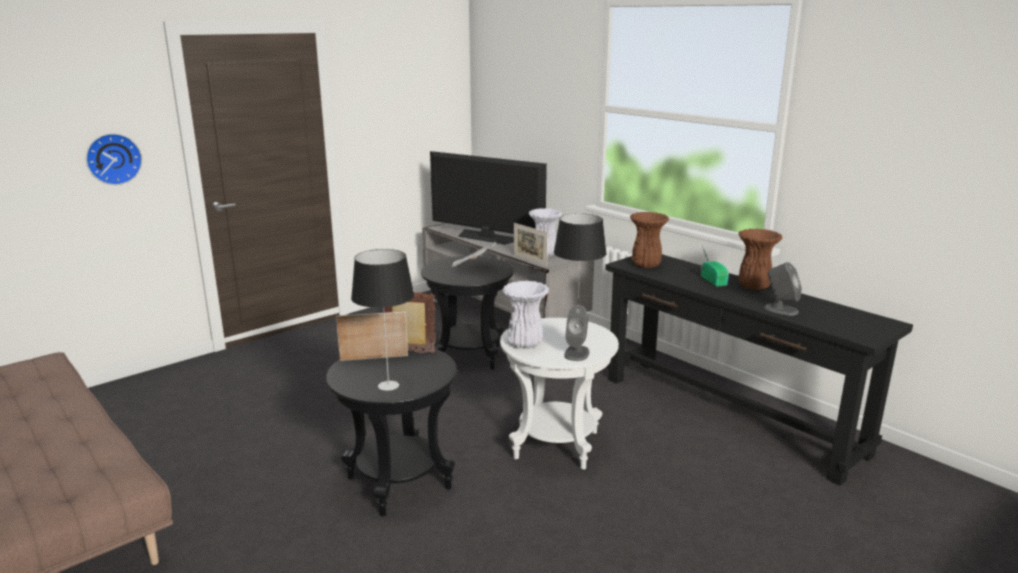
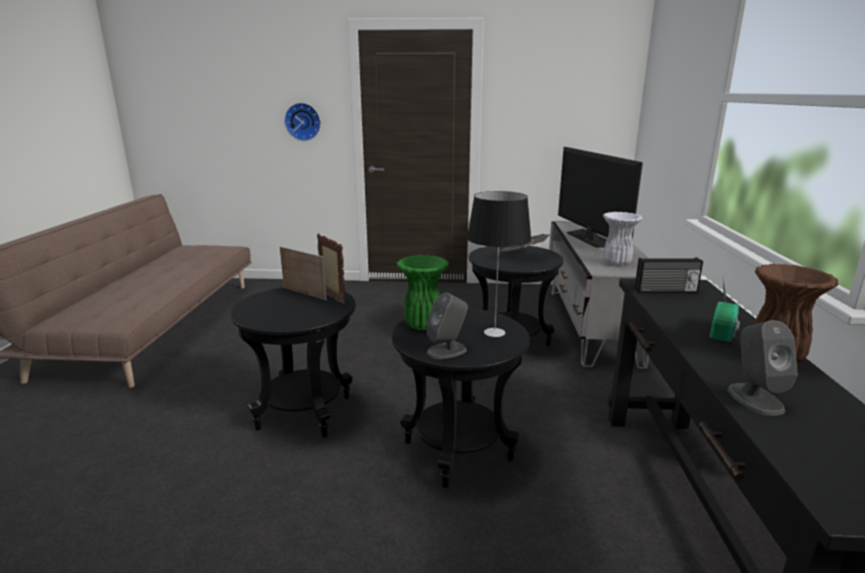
camera: 45 degrees right, 0 degrees up
(389, 386) = (266, 315): table lamp -> none
(525, 344) = (422, 326): white vase -> green vase
(530, 260) = (590, 264): picture frame -> none
(556, 445) = (458, 451): white side table -> black side table
(646, 265) = (666, 291): brown vase -> radio

